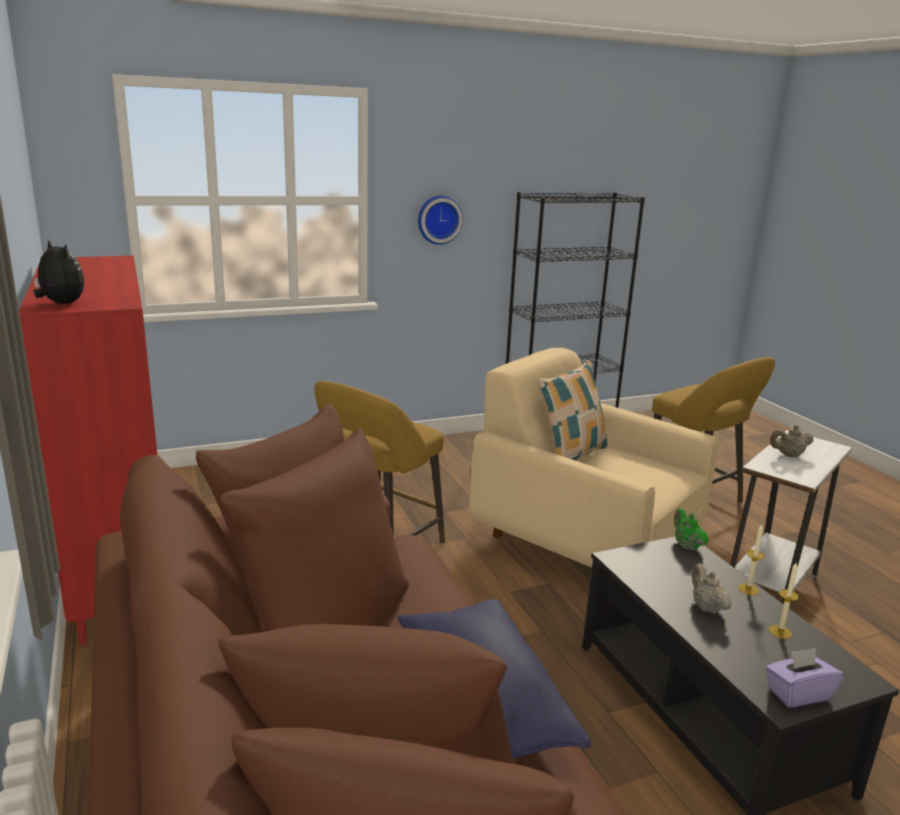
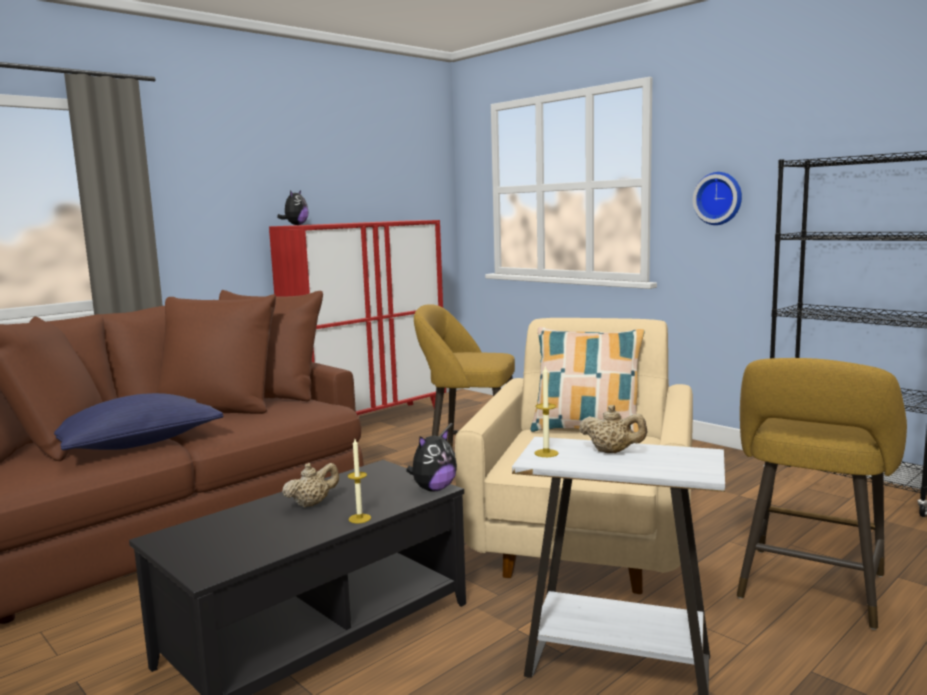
camera: 70 degrees right, 10 degrees down
(686, 545) = (433, 489): green teapot -> plush toy
(780, 632) = (282, 535): candle -> candle (546, 453)
(788, 455) = (612, 452): beige teapot -> beige teapot turned 150 degrees clockwise
(798, 693) = (179, 544): purple tissue box -> none

